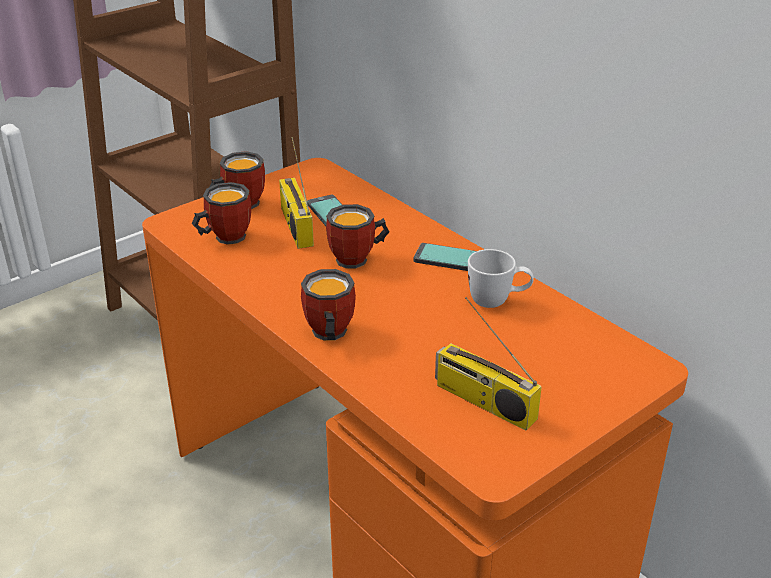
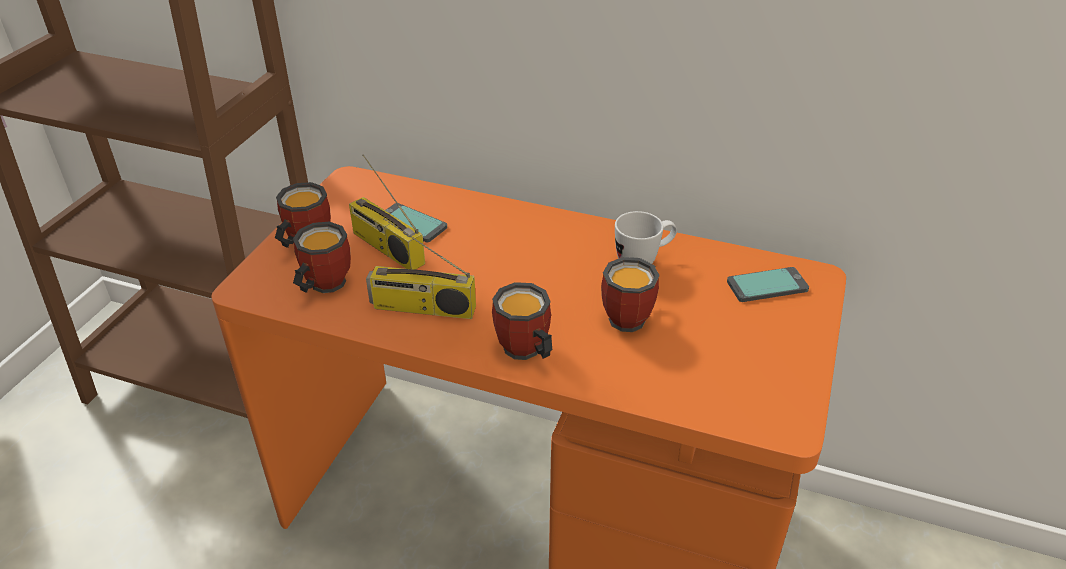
camera: 30 degrees left, 5 degrees up
(358, 260) = (482, 263): mug -> mug (633, 317)
(449, 259) = (564, 233): phone -> phone (767, 285)
(483, 402) = (719, 363): radio -> radio (422, 308)

